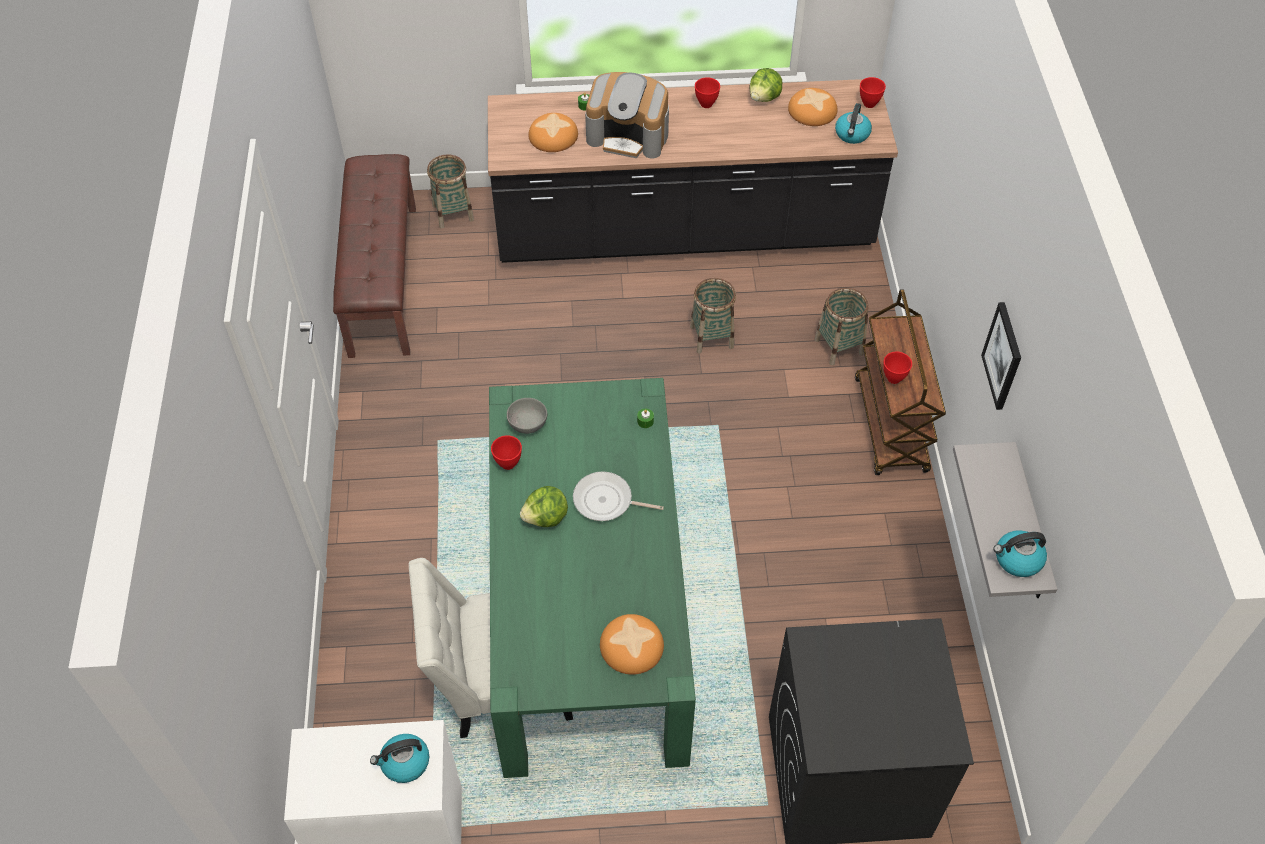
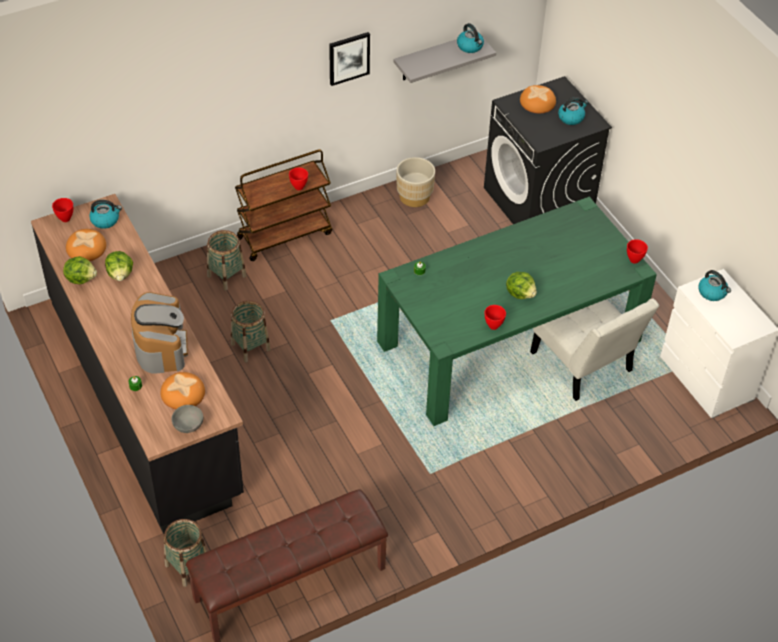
camera: 115 degrees left, 5 degrees down
(526, 424) = (457, 328): grey bowl -> grey bowl (188, 426)
(606, 501) = (490, 270): frying pan -> none
(631, 646) = (577, 230): bread -> bread (537, 102)
(706, 104) = (103, 311): red bowl -> red bowl (635, 260)
(755, 128) = (120, 274): none -> lettuce
(854, 718) = (571, 117): none -> kettle
(917, 605) = (414, 197): none -> beige planter

